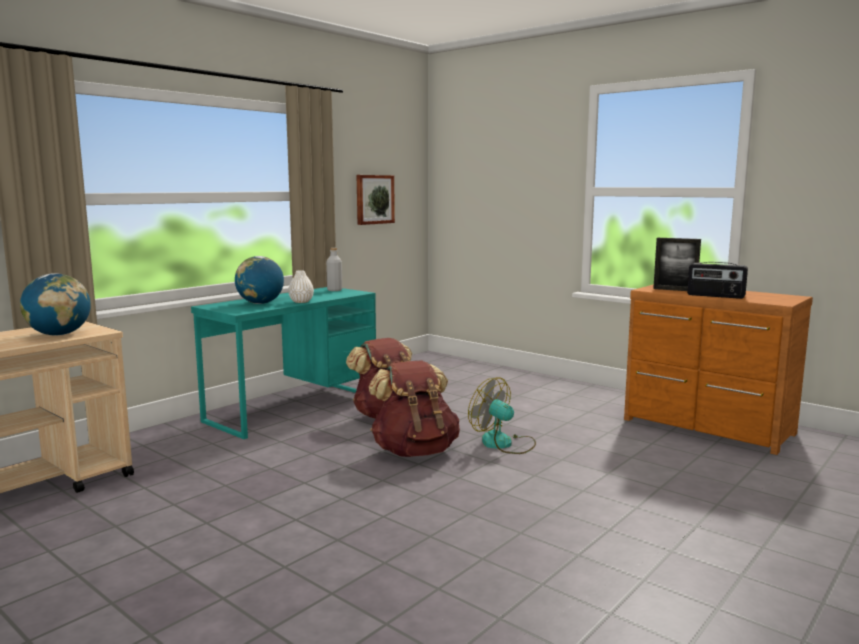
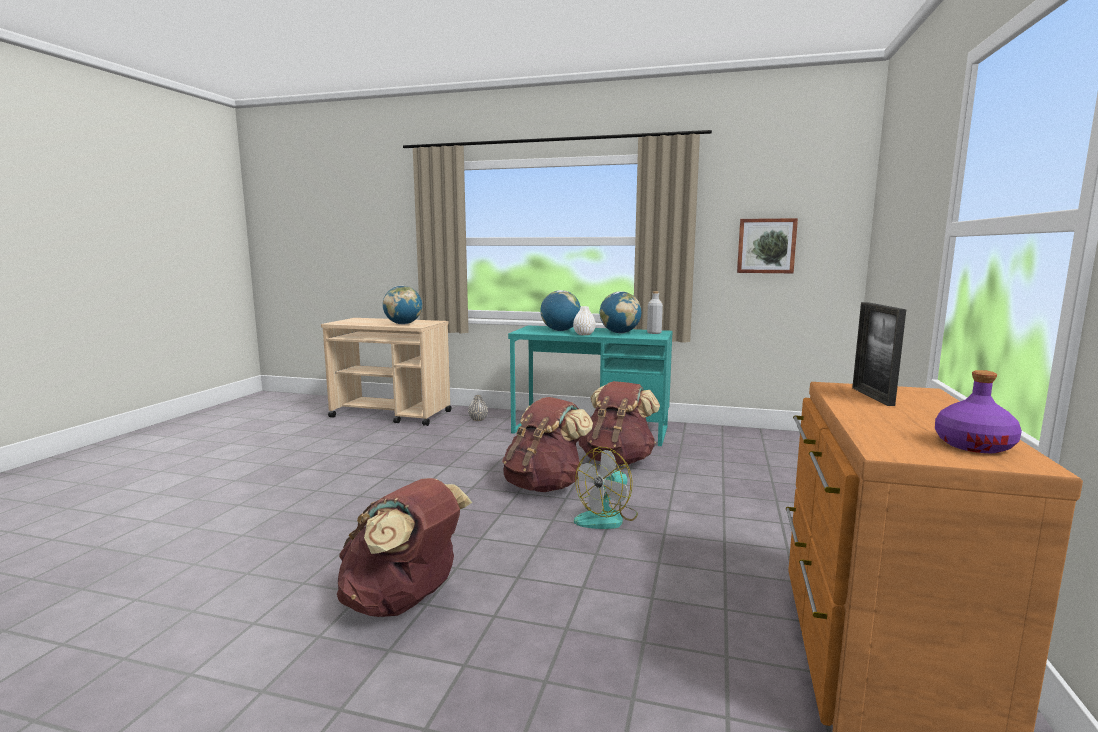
camera: 65 degrees right, 0 degrees up
(162, 446) = (478, 419): none -> grey vase
(314, 295) = (619, 333): none -> globe
(503, 444) = (607, 518): fan -> fan turned 150 degrees counterclockwise
(601, 537) = (404, 602): none -> brown backpack
(715, 296) = (863, 415): radio -> none
(769, 296) = (973, 445): none -> purple bottle

